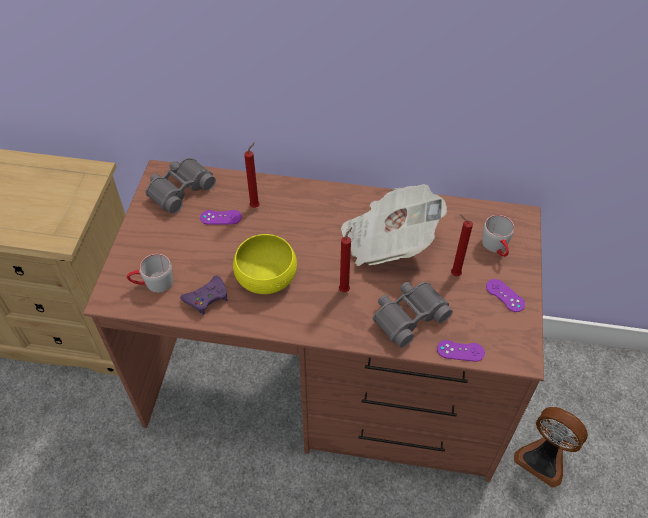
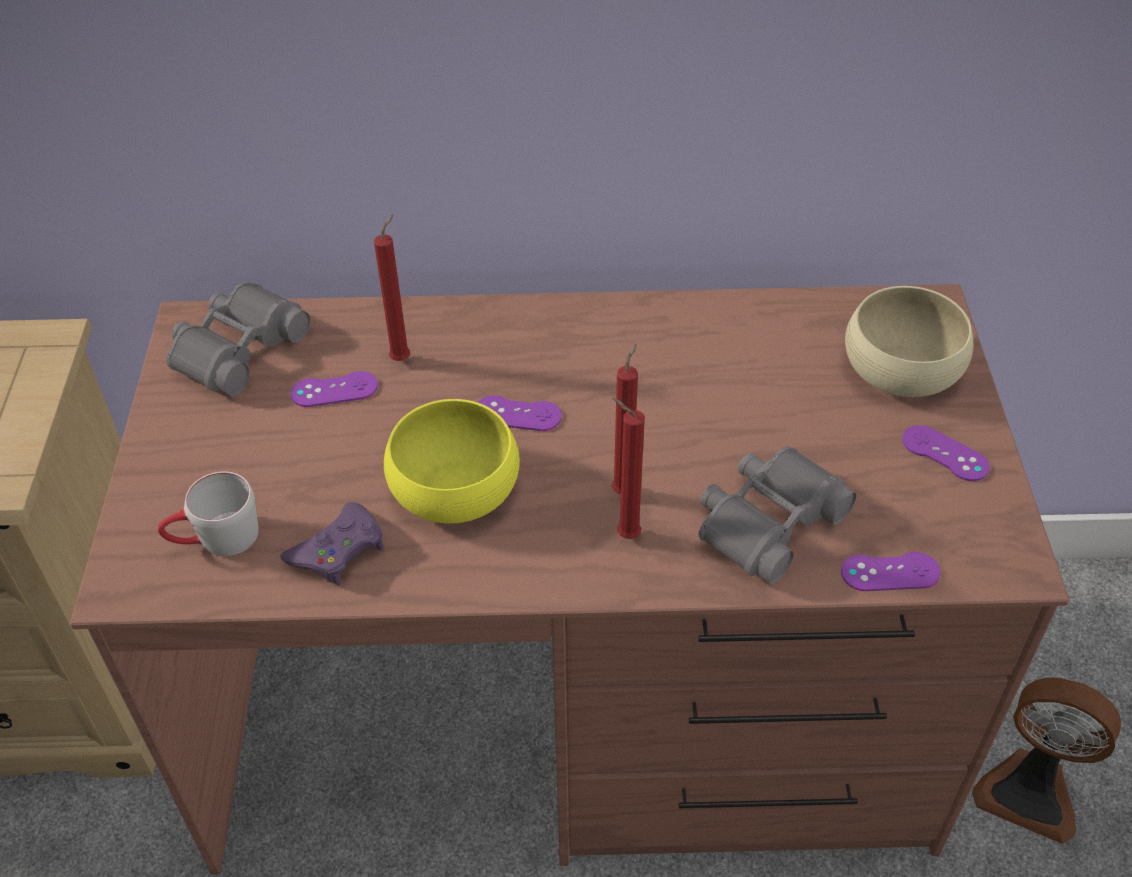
camera: 10 degrees left, 5 degrees down
(303, 243) = (517, 414): none -> purple game controller
(388, 241) = (687, 386): newspaper -> none
(453, 274) = (833, 428): red candle -> red candle (625, 534)
(497, 248) = (902, 368): grey mug -> beige bowl

